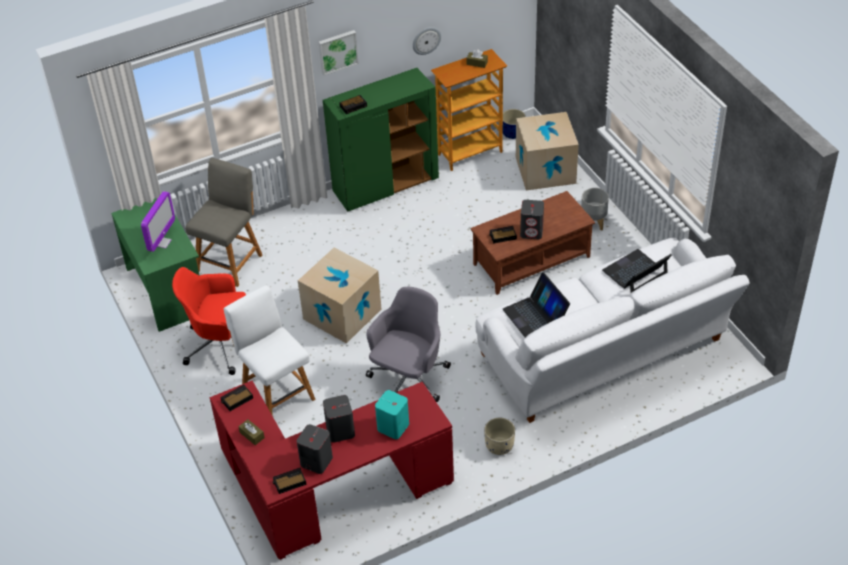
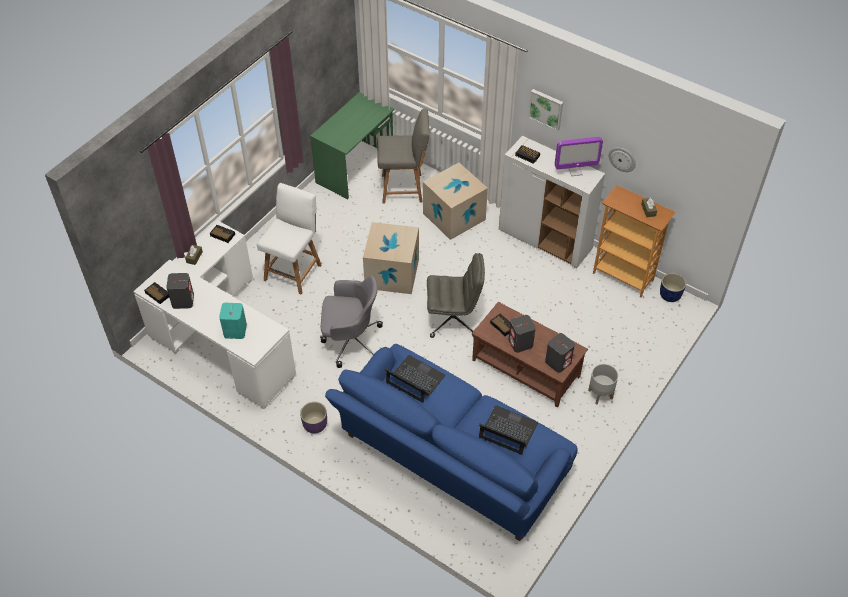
camera: 60 degrees right, 5 degrees up
(162, 242) = (346, 129): monitor -> monitor (575, 171)
(221, 345) = (322, 221): red office chair -> none
(328, 492) = (220, 339): red desk -> white desk
(340, 430) = (217, 302): grey speaker -> grey speaker (558, 362)
(386, 185) = (545, 240): green cabinet -> white cabinet
(437, 289) = (453, 319): none -> grey office chair
(499, 446) = (314, 425): beige planter -> purple planter
(535, 316) = (415, 379): laptop -> laptop turned 90 degrees clockwise
(545, 170) = (641, 335): cardboard box -> cardboard box (454, 216)
(605, 355) = (450, 460): white sofa -> blue sofa

